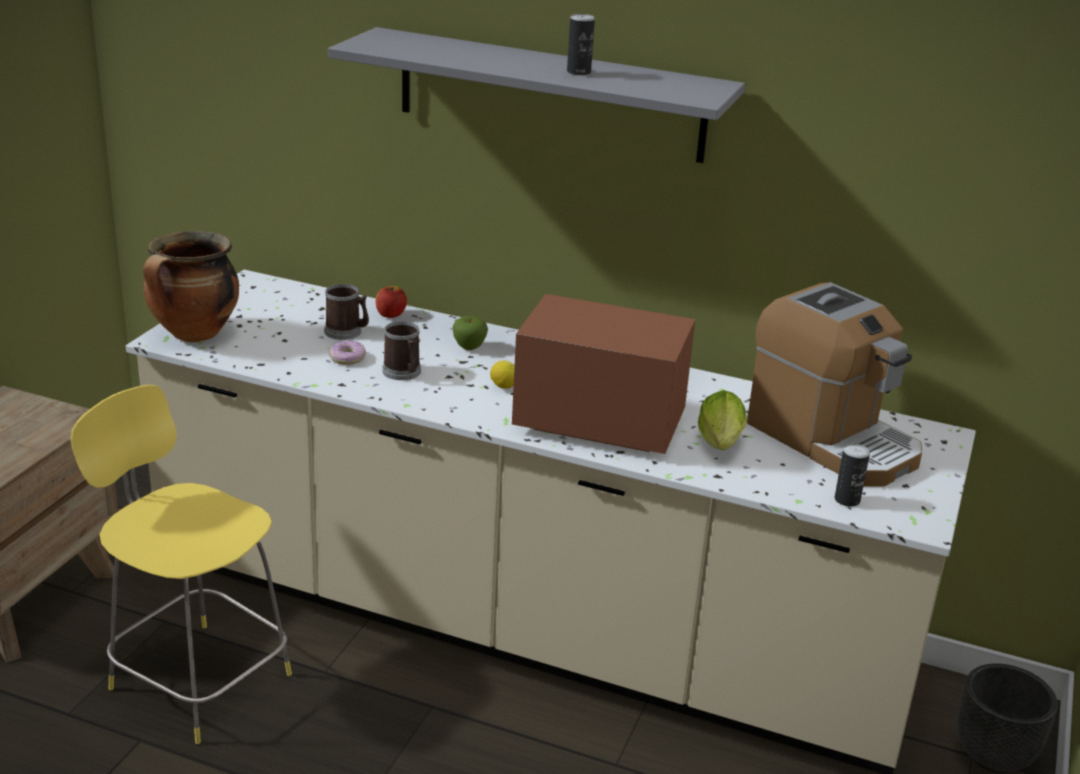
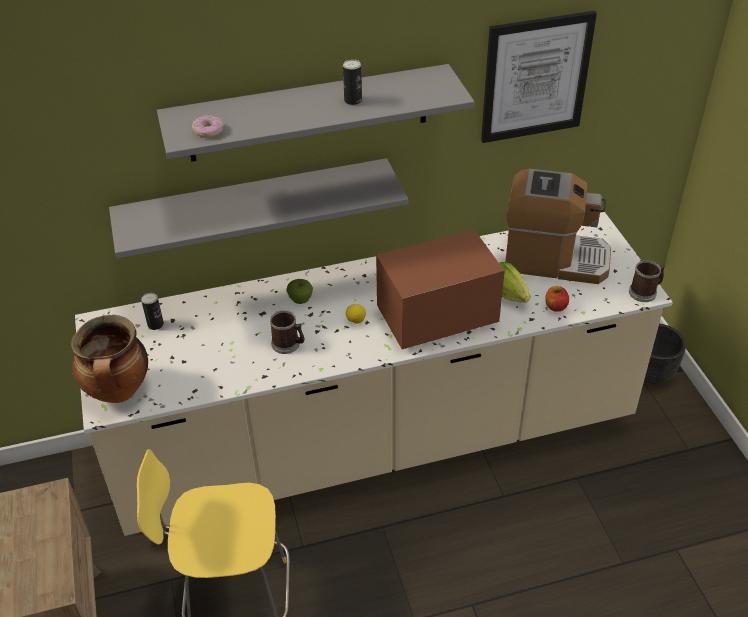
camera: 35 degrees left, 15 degrees up
(347, 332) = (214, 331): mug -> mug (645, 292)
(348, 358) = (241, 353): donut -> donut (208, 131)
(390, 314) = (221, 300): apple -> apple (555, 306)
(467, 206) = (255, 205): none -> grey shelf
(847, 500) = (602, 297): can -> can (155, 324)
(876, 149) = (535, 77): none -> picture

